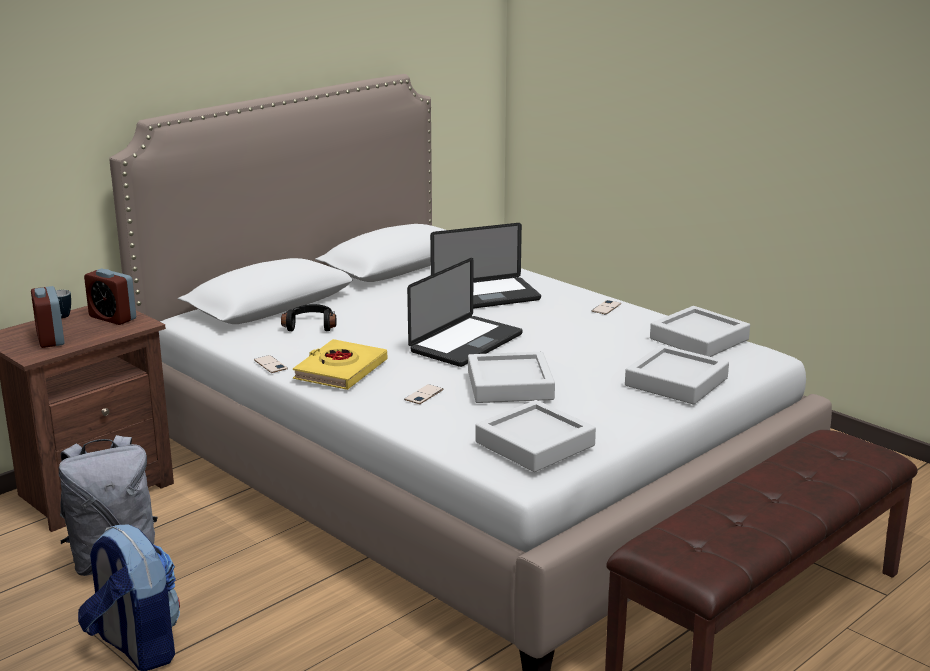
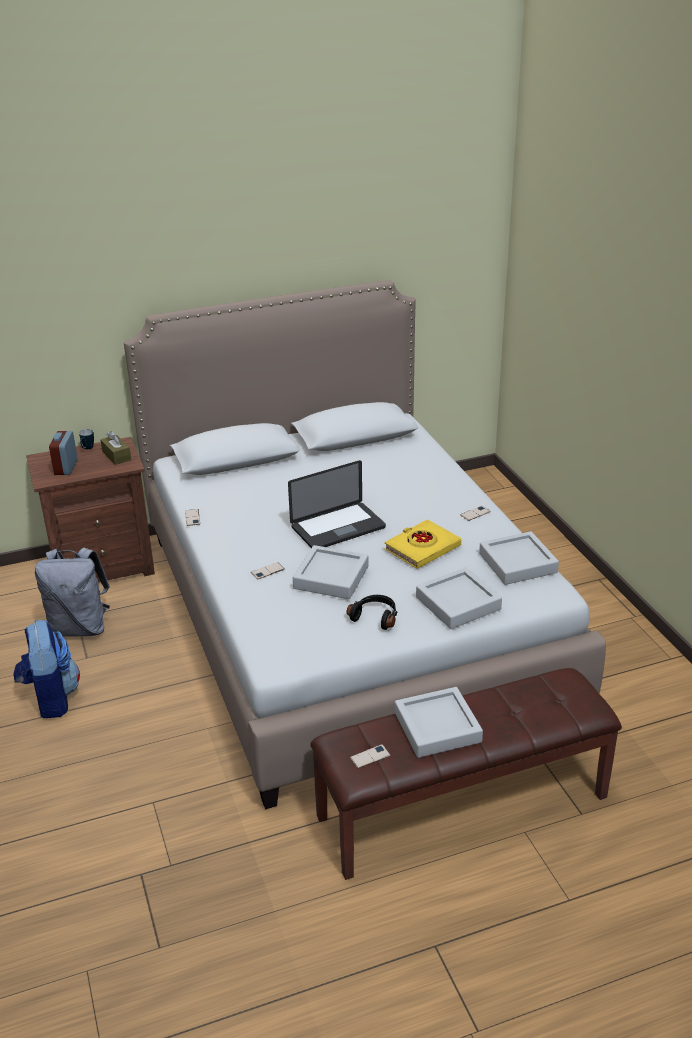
camera: 25 degrees right, 10 degrees up
(112, 318) = (116, 455): alarm clock -> brown tissue box
(311, 325) = (247, 485): black headphones -> black headphones (375, 617)
(340, 371) = (231, 534): yellow book -> yellow book (422, 548)
(485, 296) = (394, 482): laptop -> none
(535, 444) = (300, 637): grey tray -> grey tray (437, 727)
(702, 551) = (370, 756): none -> phone

